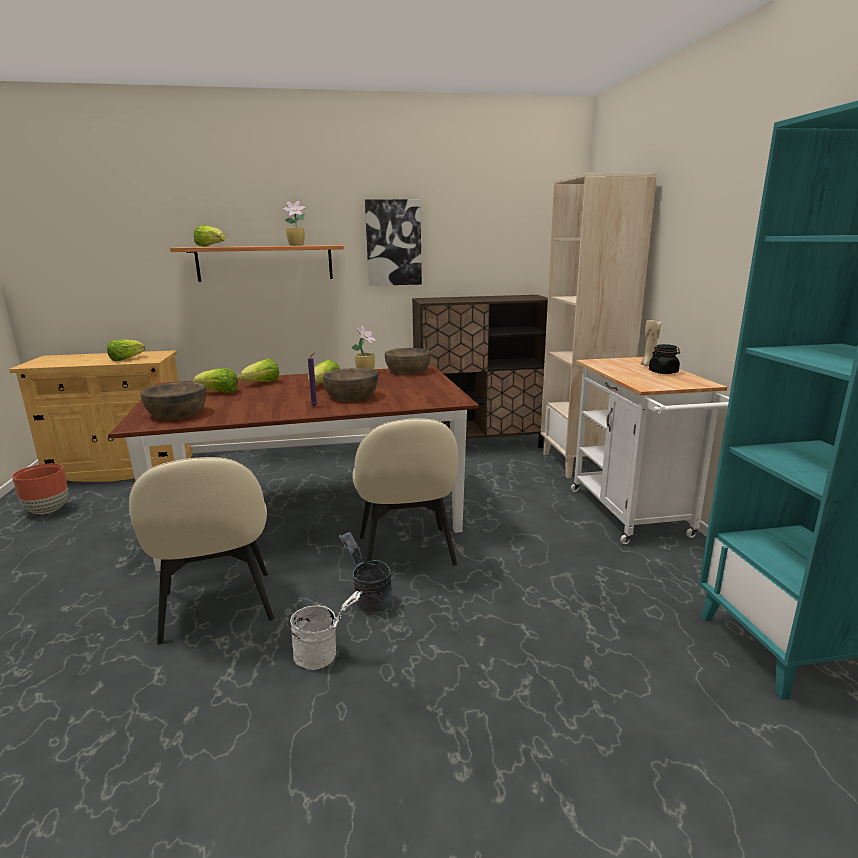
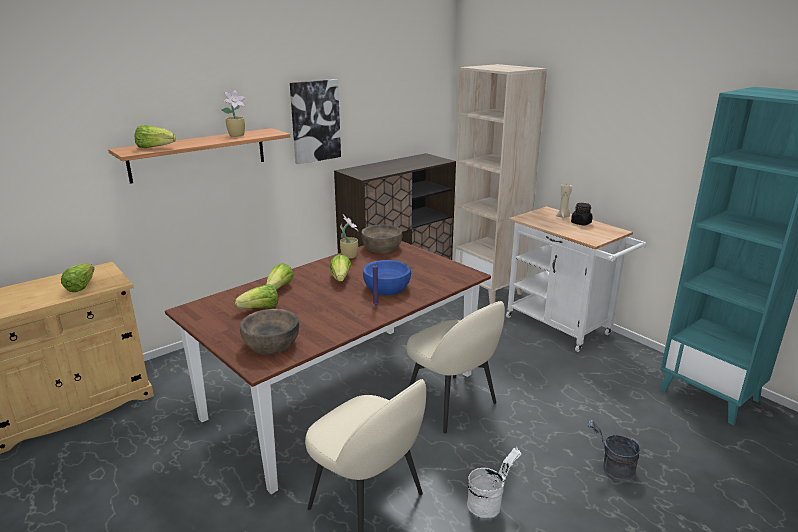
camera: 30 degrees left, 5 degrees up
(48, 510) = (51, 478): brown planter -> none
(351, 396) = (387, 287): brown bowl -> blue bowl
(369, 601) = (471, 452): grey bucket -> grey bucket (612, 469)

